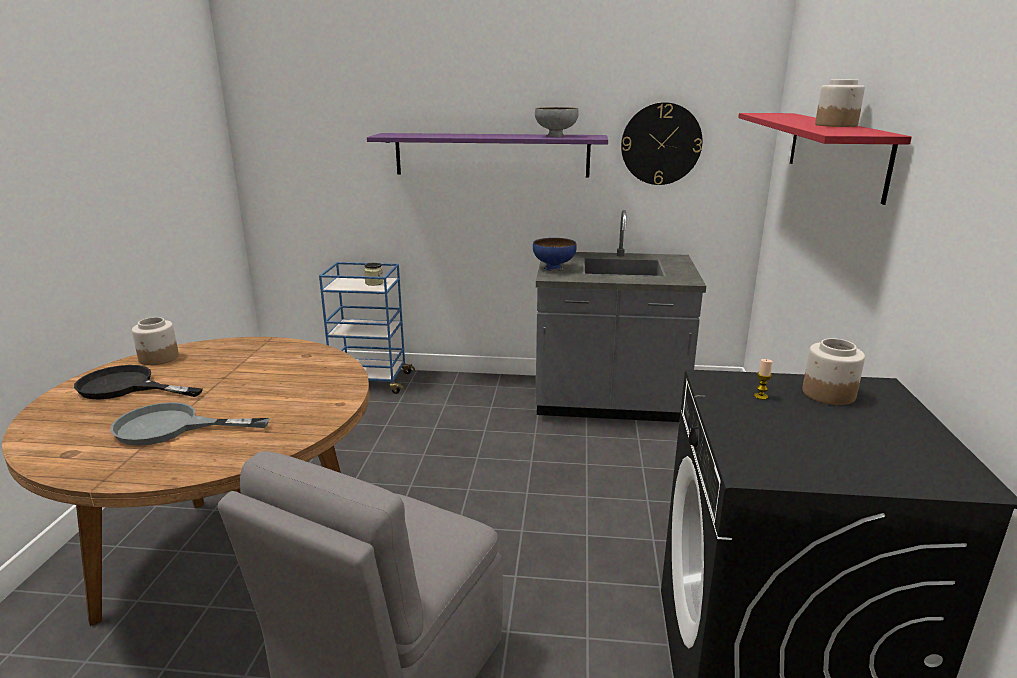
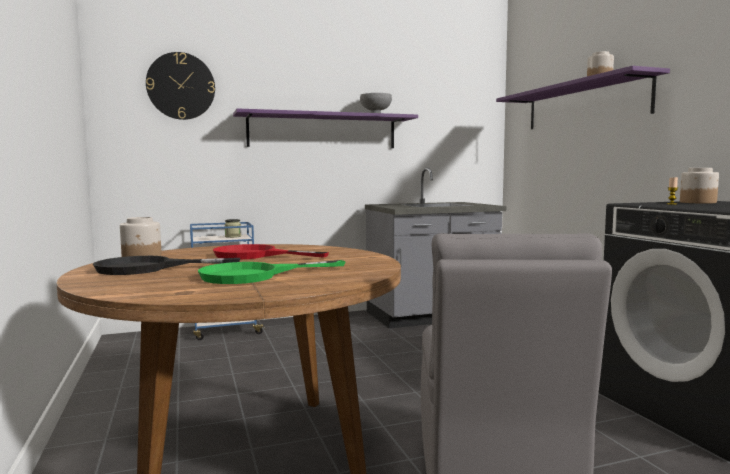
camera: 25 degrees left, 15 degrees down
(171, 427) = (254, 275): grey frying pan -> green frying pan
(249, 373) = (255, 255): none -> red frying pan
(554, 268) = (393, 206): blue bowl -> none
(661, 144) = (438, 125): wall clock -> wall clock (181, 86)
(834, 151) = (584, 104): red shelf -> purple shelf

